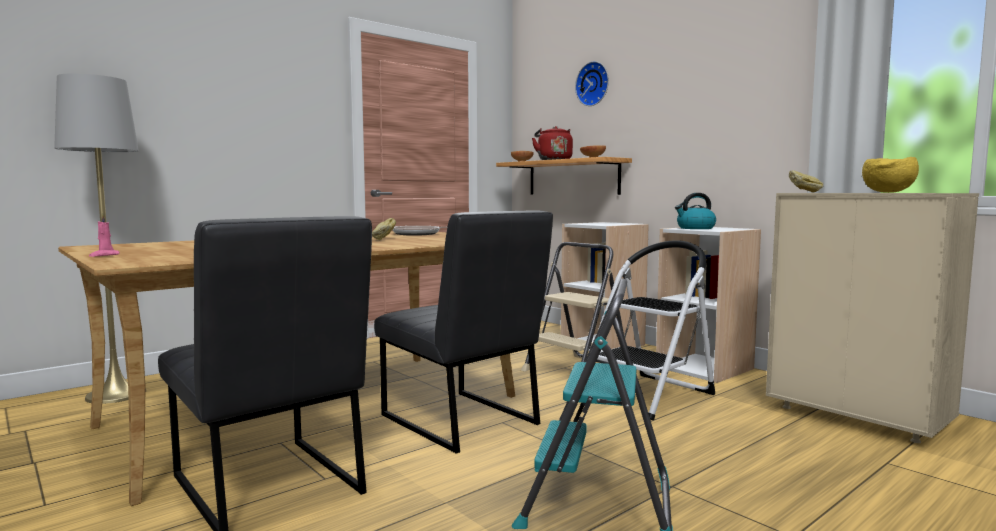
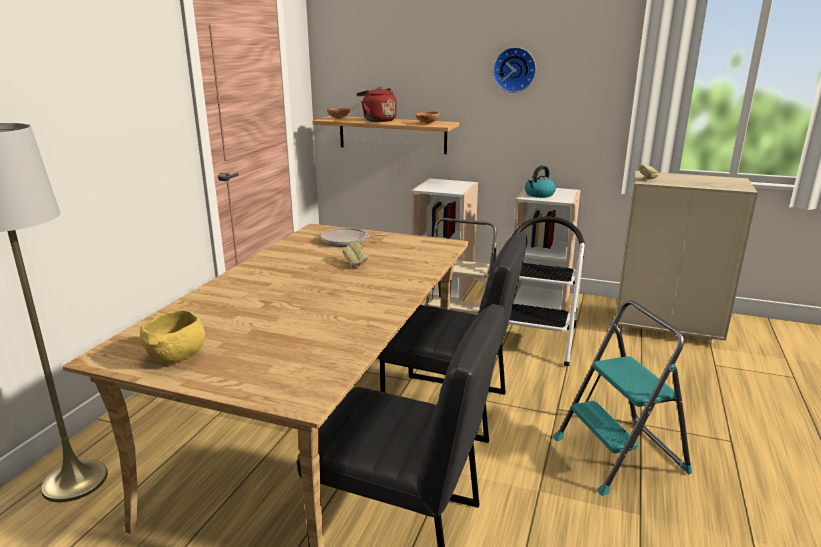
camera: 30 degrees left, 15 degrees up
(104, 255) = (218, 383): pink candle -> none
(594, 84) = (415, 46): wall clock -> wall clock (514, 70)
(888, 192) = (696, 177): yellow bowl -> yellow bowl (176, 359)

